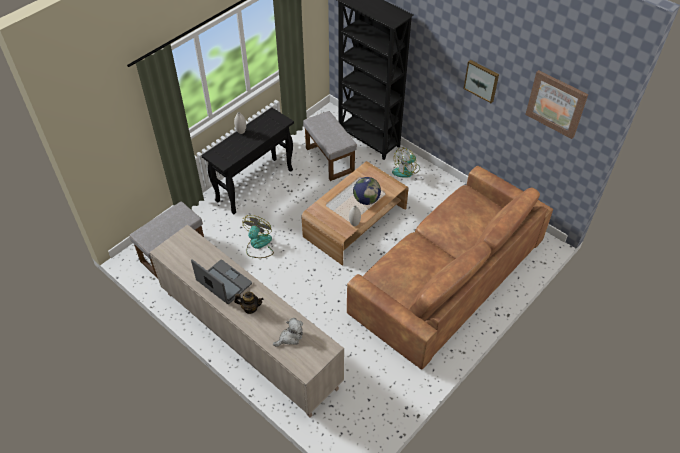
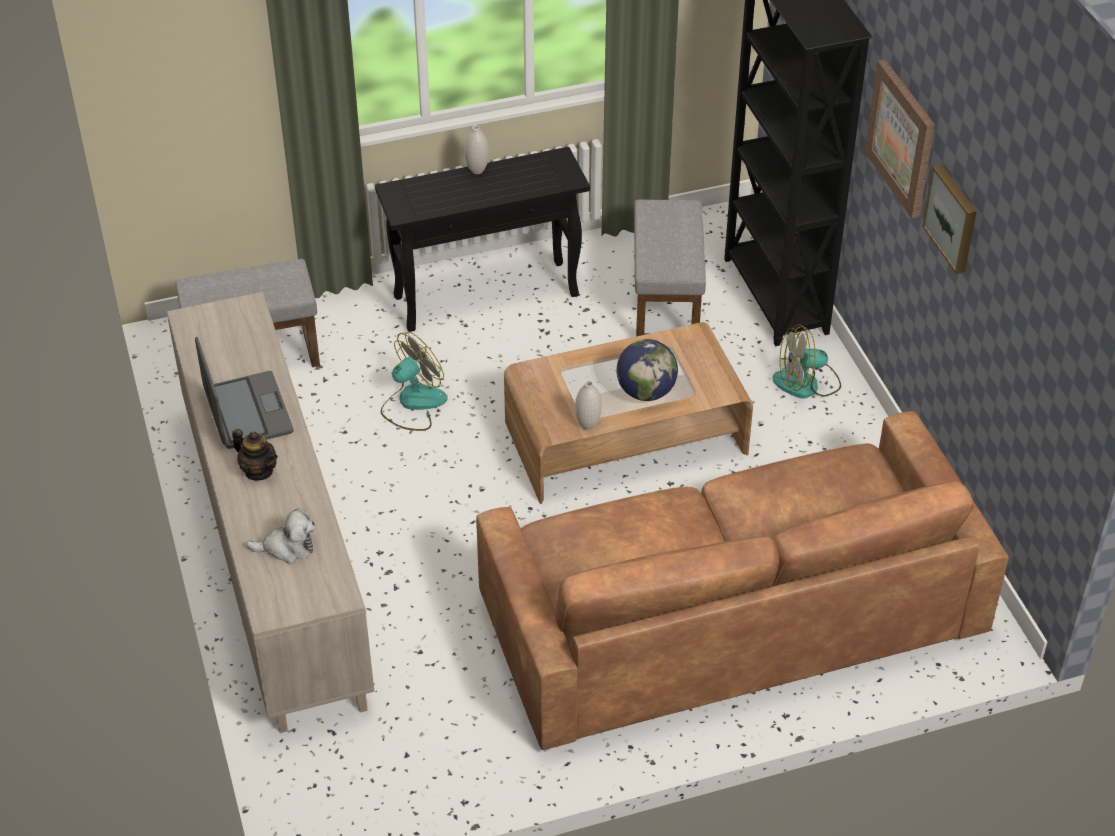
camera: 30 degrees right, 5 degrees down
(556, 104) = (1048, 308): picture -> picture (902, 138)

